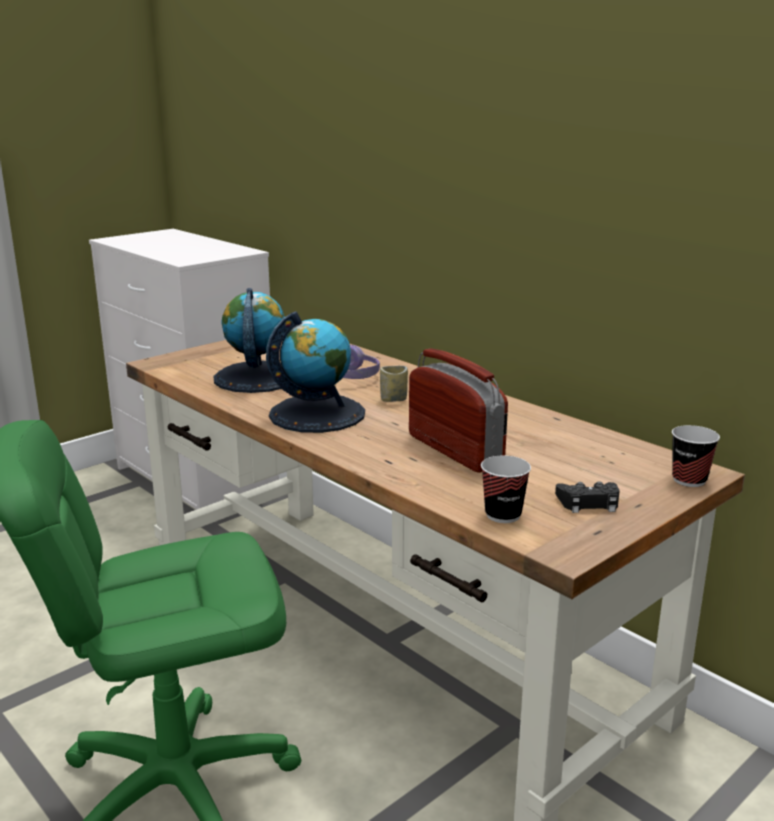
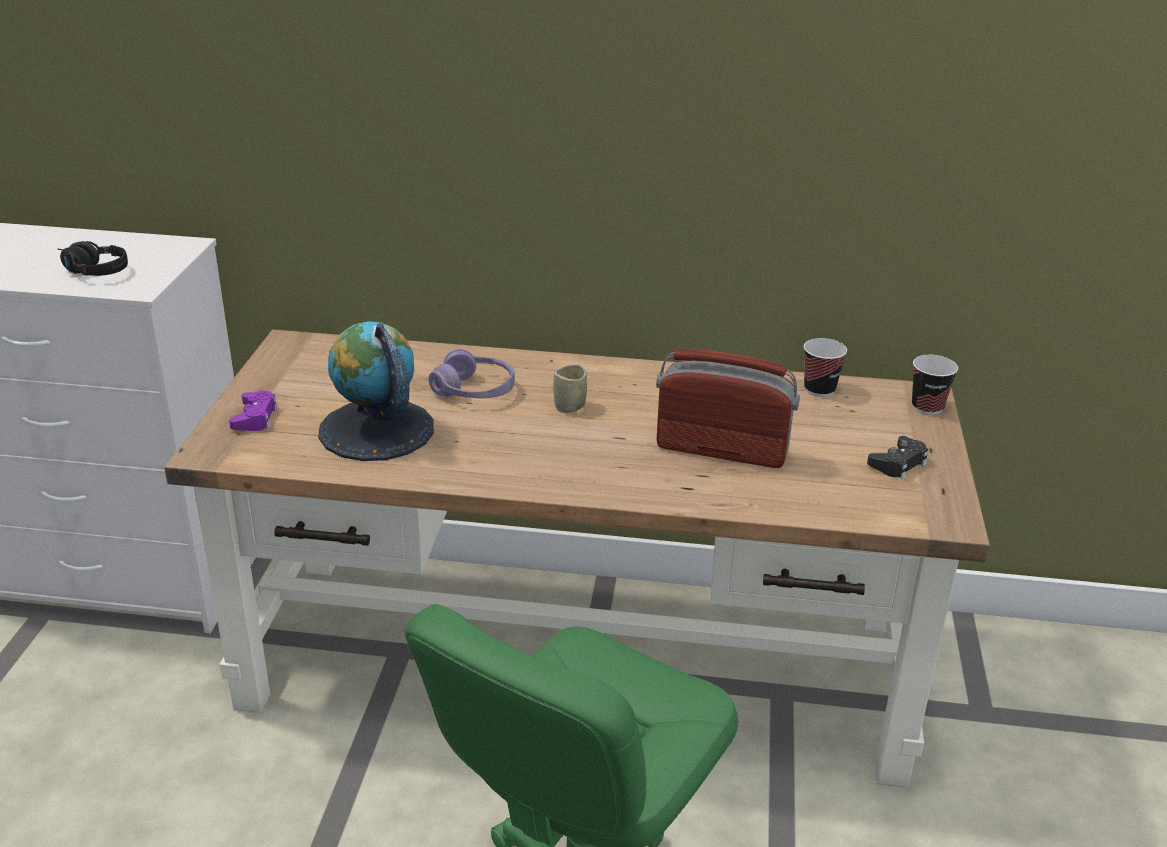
camera: 40 degrees left, 10 degrees up
(179, 252) = (89, 271): none -> black headphones
(206, 356) = (255, 418): none -> purple game controller
(317, 414) = (527, 456): globe -> none
(503, 515) = (861, 506): cup -> cup (819, 389)

